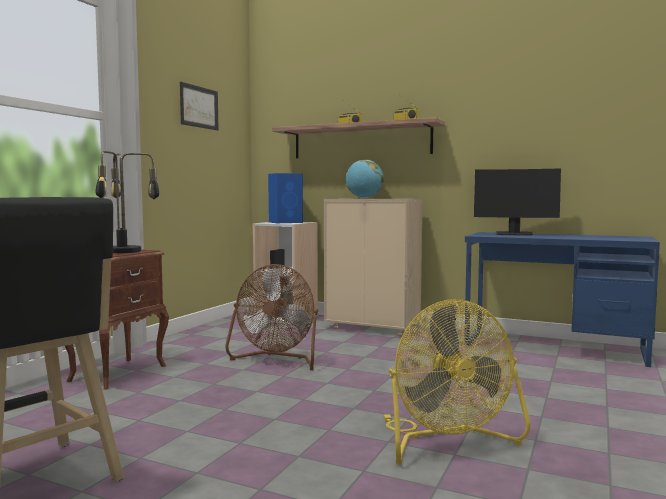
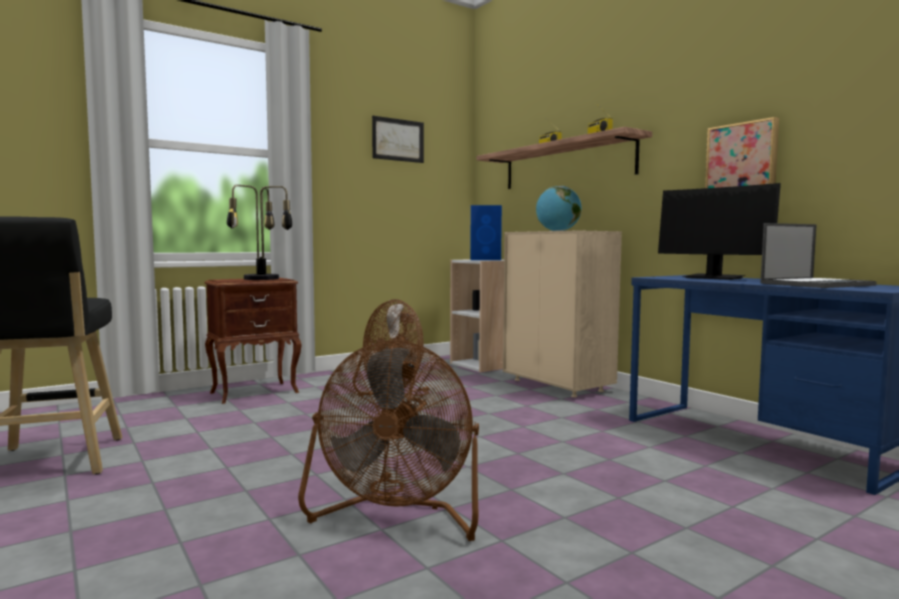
camera: 30 degrees right, 0 degrees up
(442, 442) = (393, 514): yellow fan -> brown fan
(520, 148) = (742, 158): none -> picture
(595, 237) = (817, 284): none -> laptop

